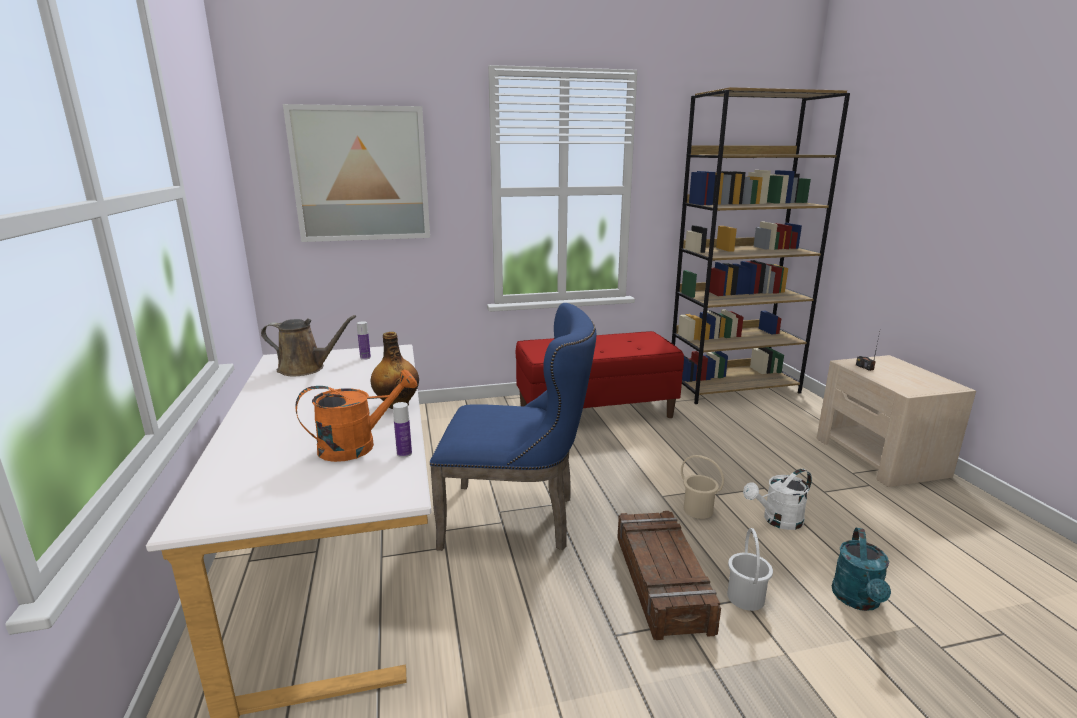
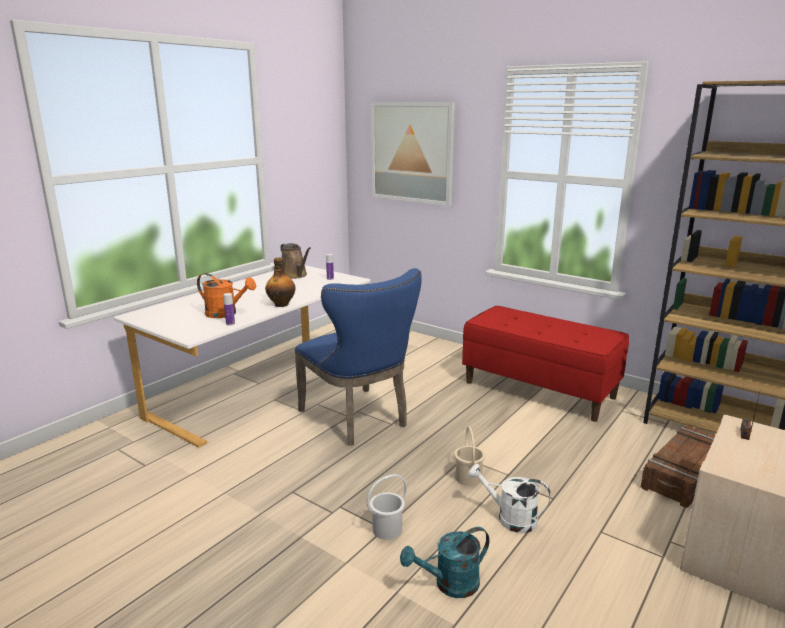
camera: 50 degrees right, 0 degrees up
(663, 582) = (362, 491): crate -> crate (685, 474)

